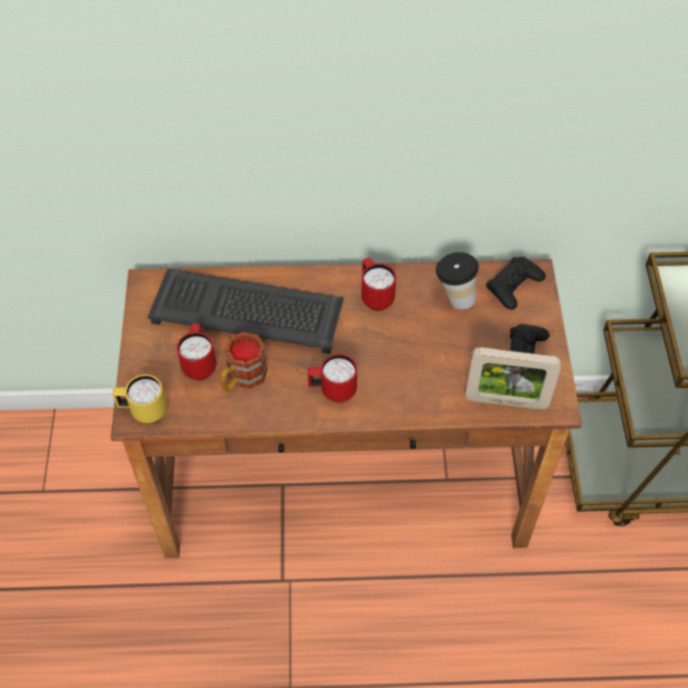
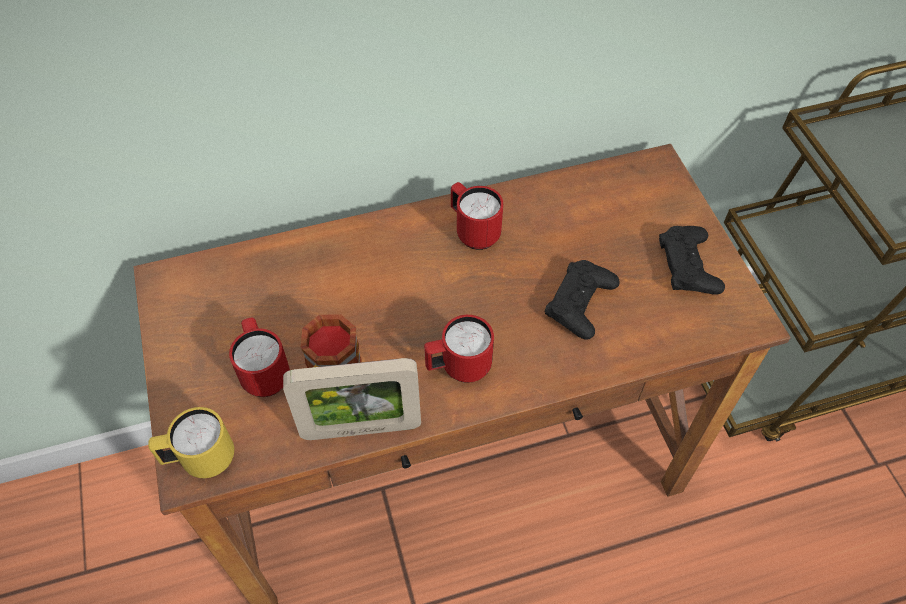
camera: 15 degrees left, 0 degrees up
(249, 311) = (314, 286): keyboard -> none
(454, 298) = (572, 213): cup -> none
(506, 401) = (686, 329): picture frame -> picture frame (361, 429)
(514, 286) = (639, 184): black game controller -> black game controller (580, 303)

